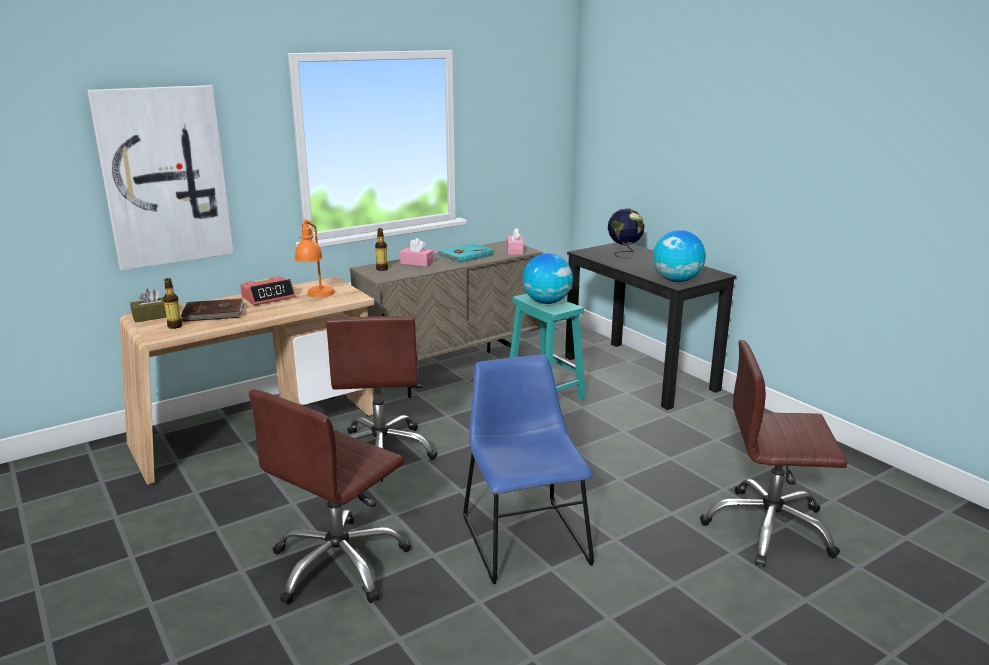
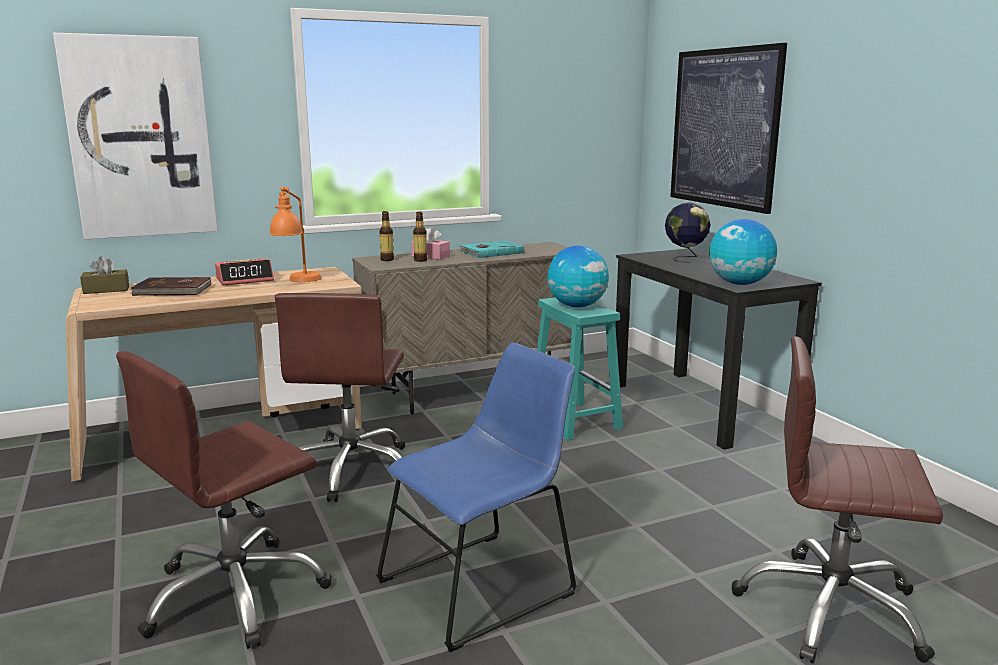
camera: 10 degrees right, 5 degrees down
(175, 326) = (120, 299): bottle -> bottle (420, 260)
(515, 251) = (552, 250): pink tissue box -> none
(523, 536) = (483, 584): blue chair -> blue chair turned 60 degrees clockwise
(652, 145) = (724, 128): none -> picture

